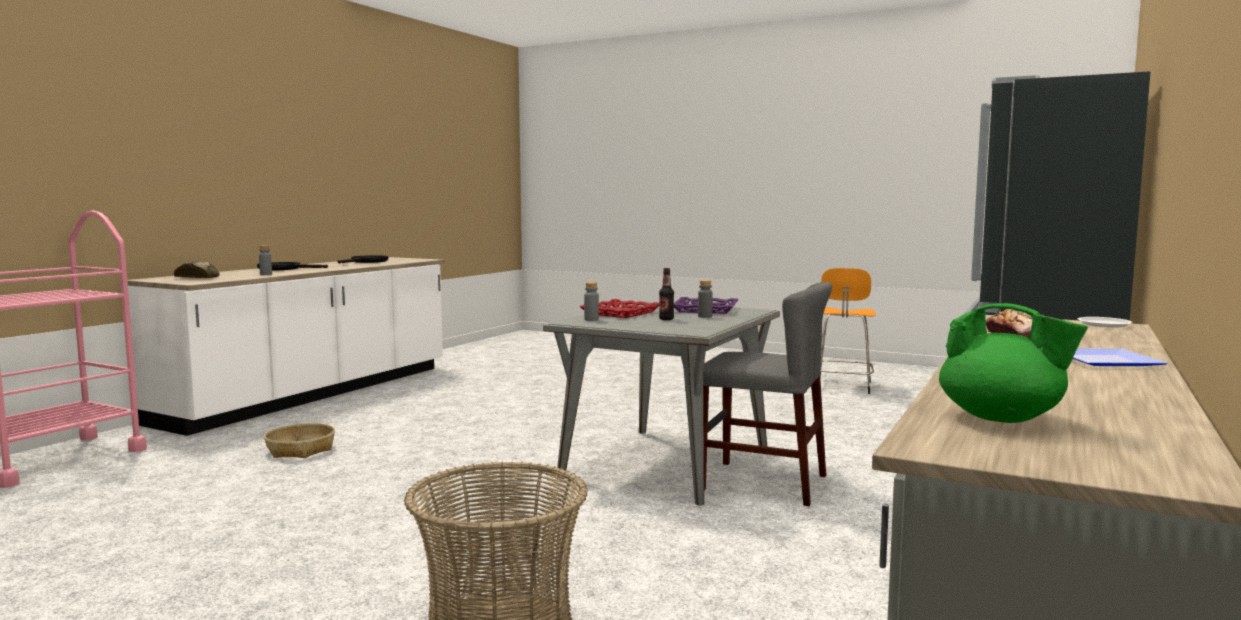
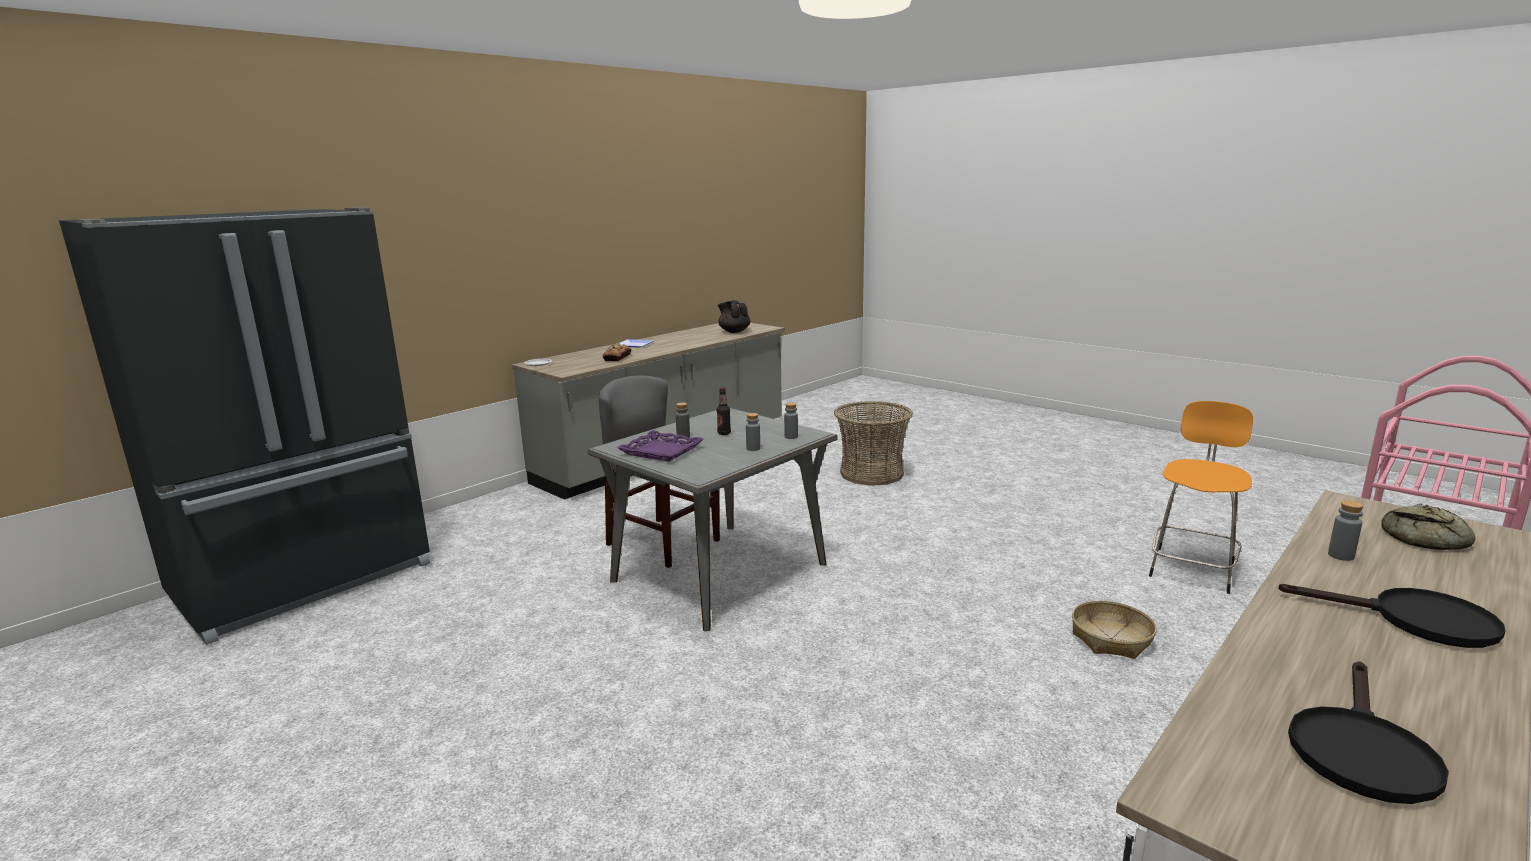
camera: 165 degrees left, 10 degrees up
(621, 313) = (753, 448): red tray -> grey bottle
(843, 387) = (254, 741): orange stool -> orange stool (1192, 568)
(1002, 418) = (734, 331): green teapot -> black teapot

